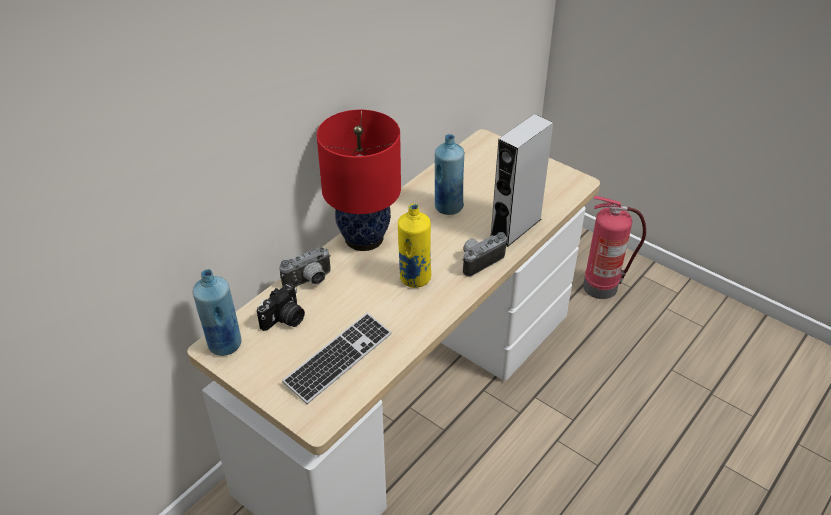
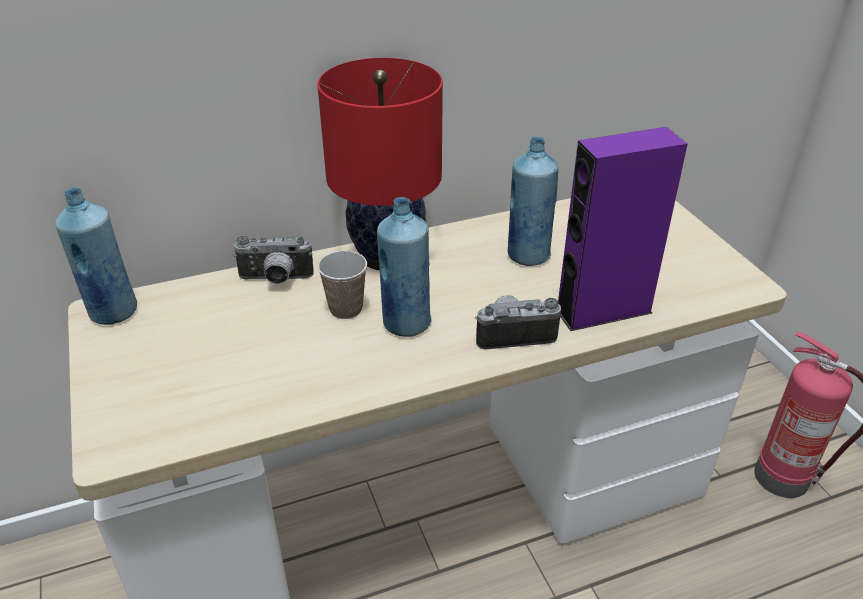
camera: 30 degrees right, 5 degrees down
(284, 319) = (204, 311): camera -> none
(338, 359) = (216, 383): keyboard -> none
(371, 283) = (346, 309): none -> cup
(414, 278) = (406, 323): yellow bottle -> blue bottle
(515, 227) = (603, 311): grey speaker -> purple speaker

